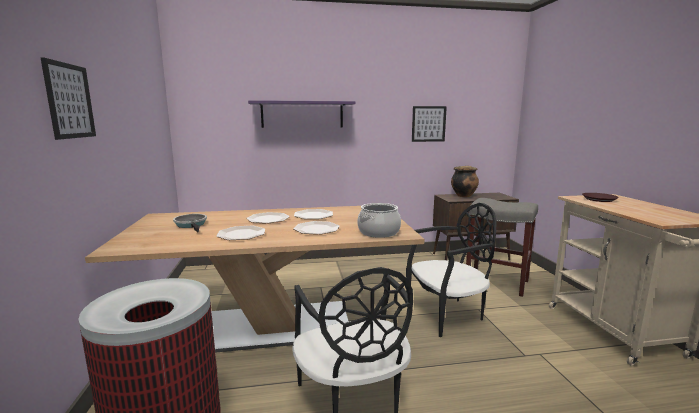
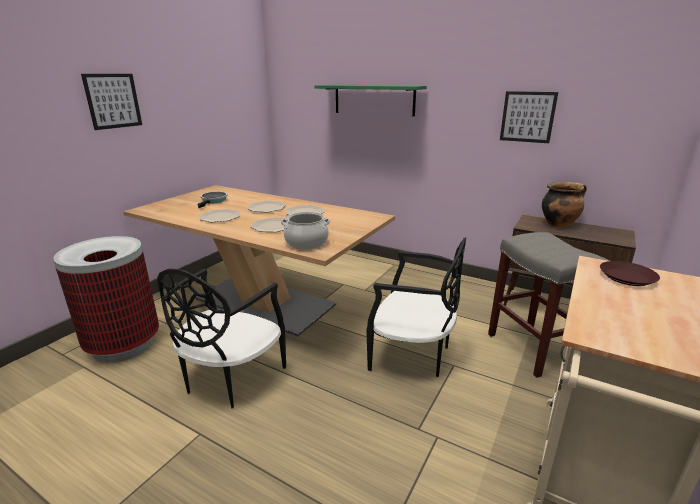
camera: 40 degrees right, 10 degrees up
(302, 114) = (374, 99): purple shelf -> green shelf

